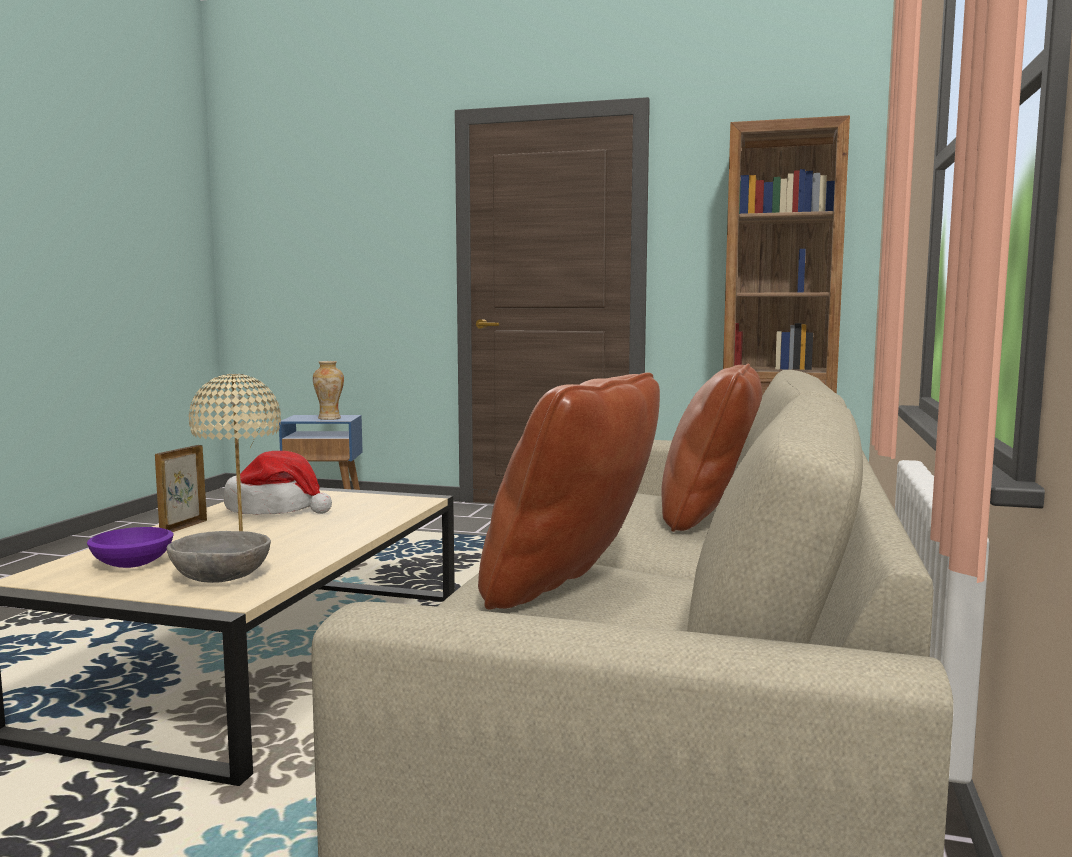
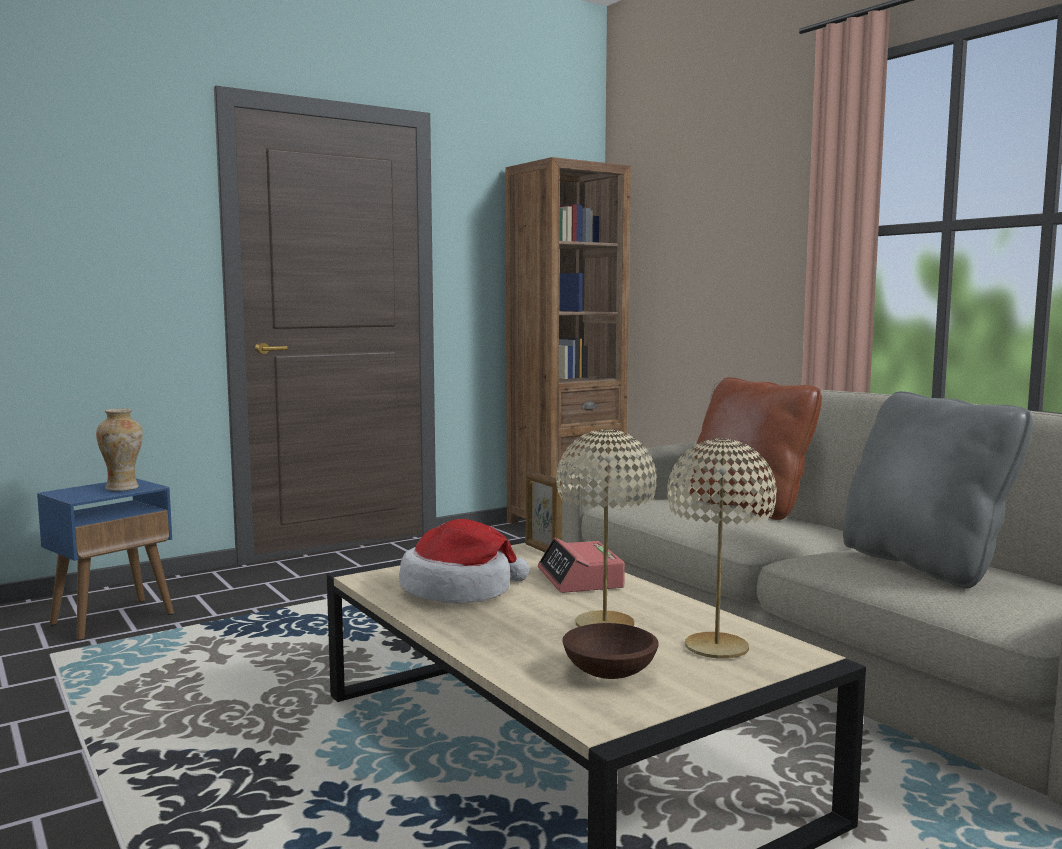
camera: 50 degrees left, 0 degrees up
(132, 564) = (608, 672): purple bowl -> brown bowl
(183, 527) = (471, 633): picture frame -> picture frame (542, 550)
(220, 577) = (716, 648): grey bowl -> beige table lamp
(351, 523) = (580, 579): none -> alarm clock
(573, 588) = (924, 564): brown pillow -> grey pillow

